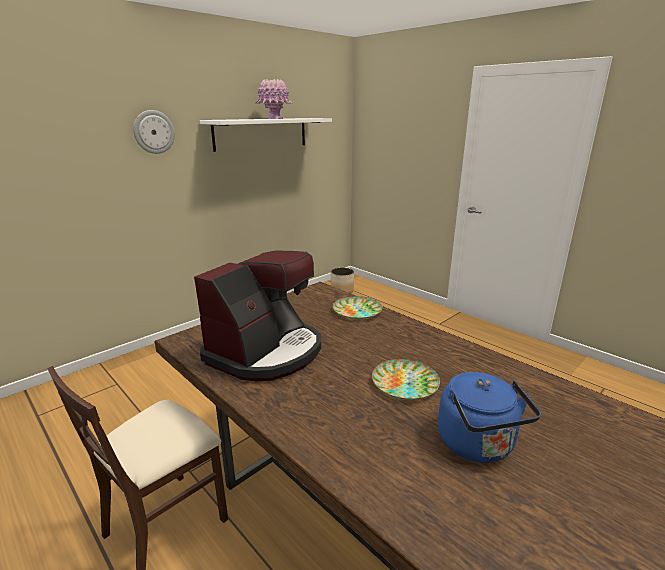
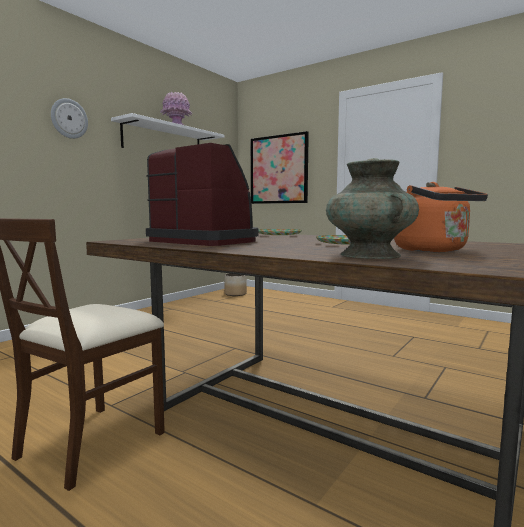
camera: 10 degrees left, 15 degrees down
(266, 352) = (207, 241): coffee machine -> coffee machine turned 75 degrees counterclockwise
(394, 469) = (370, 255): none -> turquoise vase
(396, 154) = (278, 169): none -> picture
(478, 445) = (434, 250): blue kettle -> orange kettle

